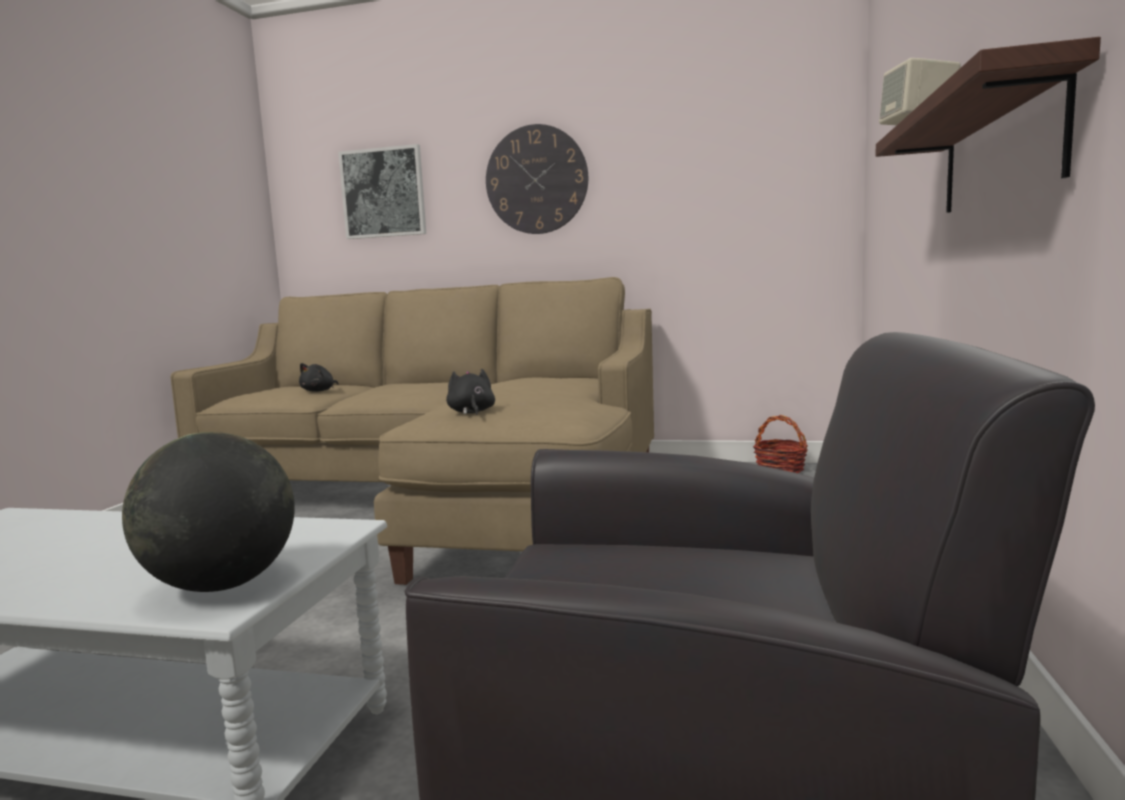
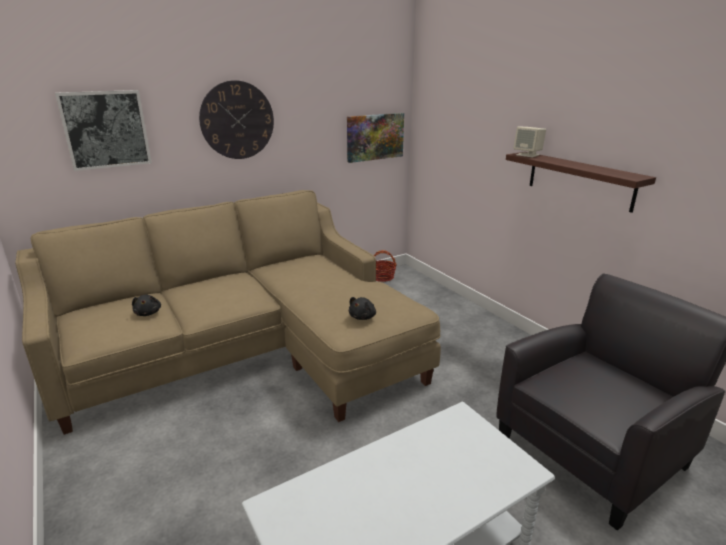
camera: 45 degrees left, 15 degrees up
(222, 585) = (503, 463): globe -> none
(471, 412) = (363, 317): black plush toy -> black plush toy turned 90 degrees counterclockwise
(777, 205) = (375, 137): none -> picture

